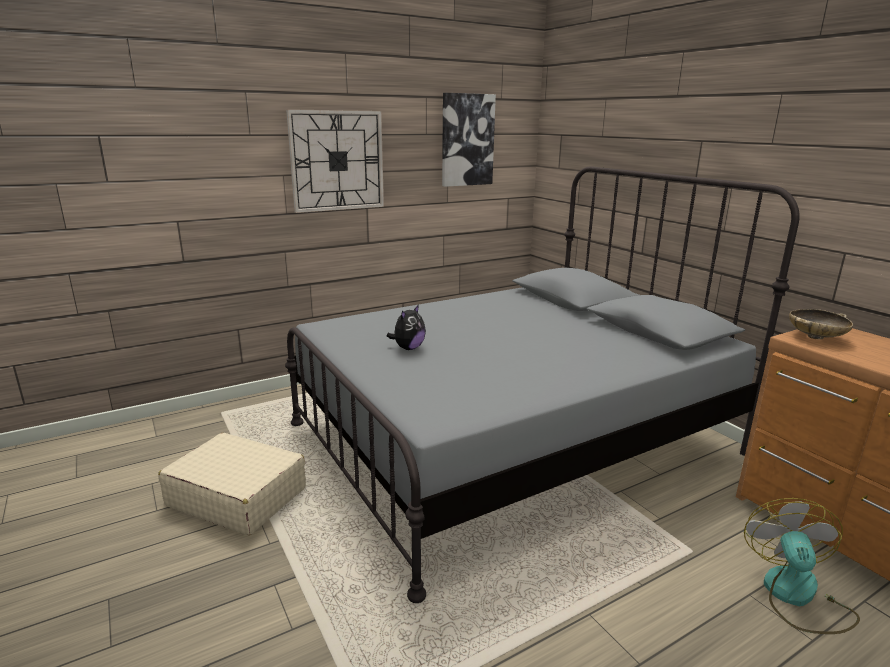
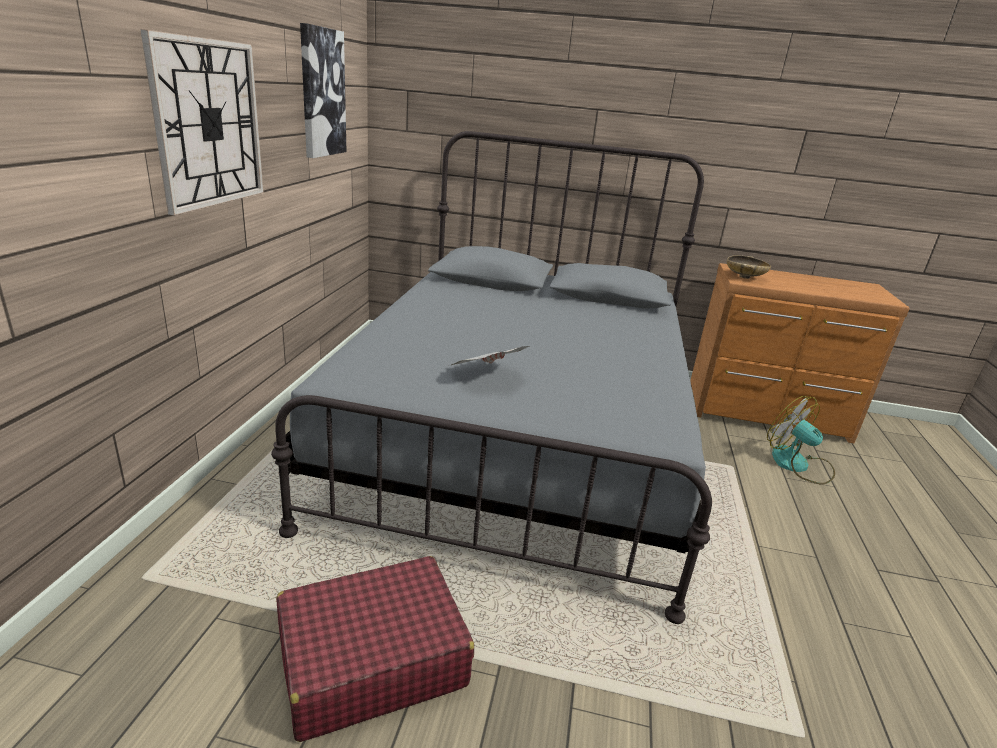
camera: 50 degrees left, 5 degrees up
(237, 496) = (371, 659): beige suitcase -> red suitcase
(408, 348) = (486, 375): plush toy -> newspaper

